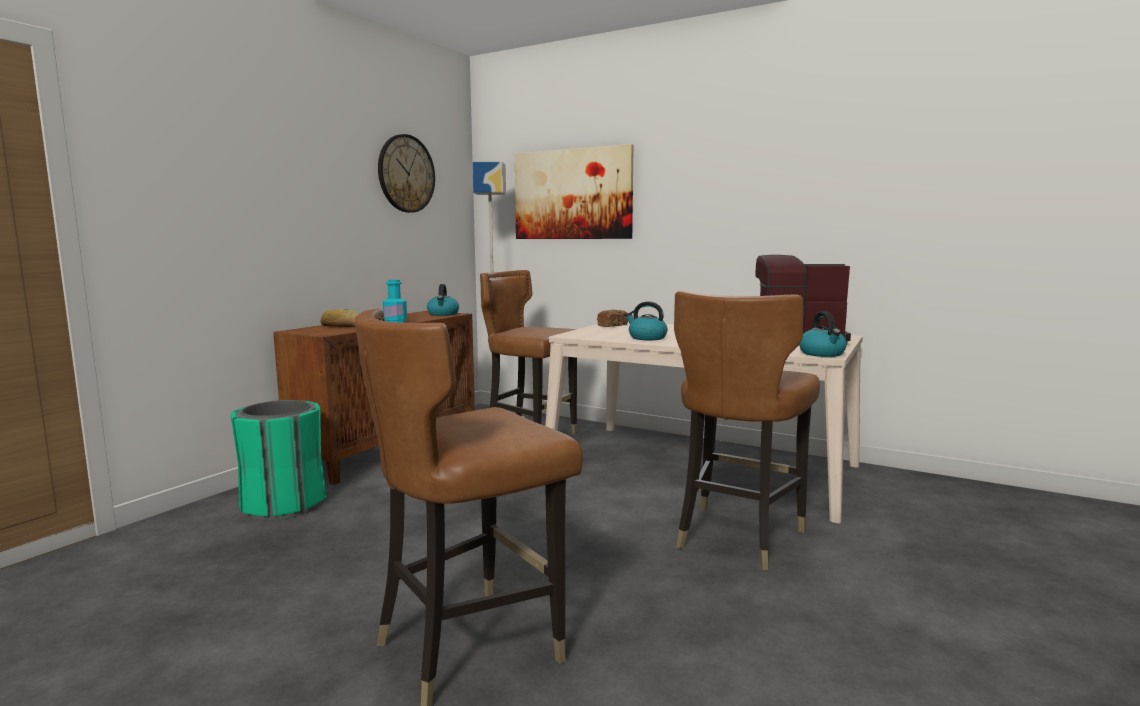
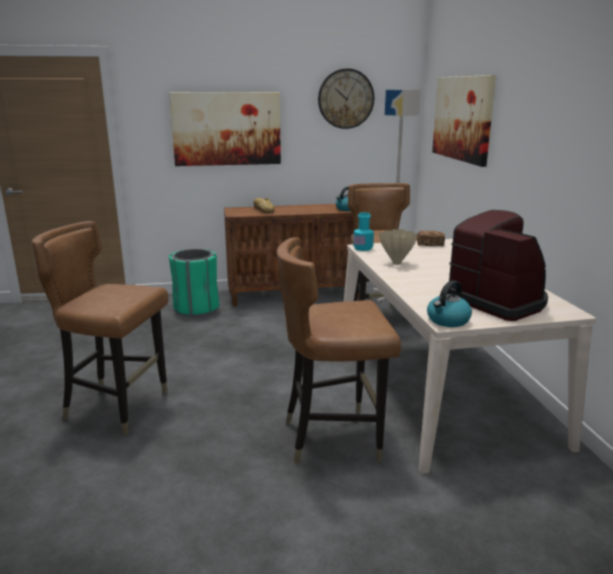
camera: 50 degrees right, 10 degrees up
(267, 205) = (226, 129): none -> picture
(395, 321) = (298, 211): turquoise bottle -> turquoise bottle (363, 248)
(646, 338) = (397, 263): kettle -> beige vase

